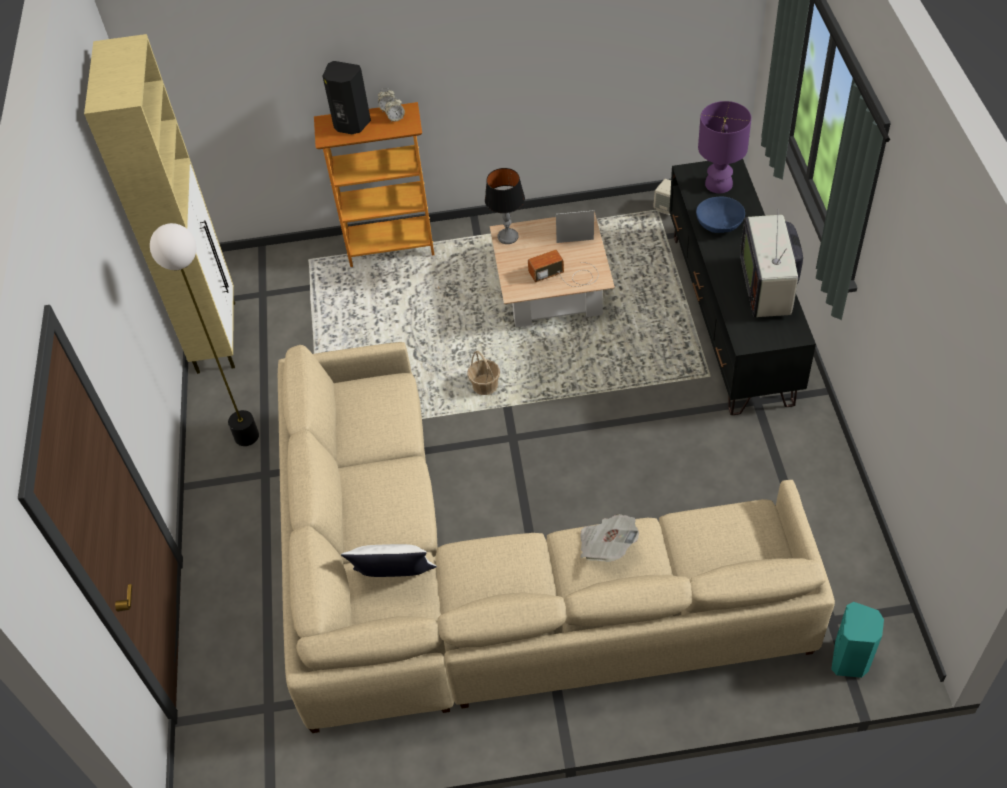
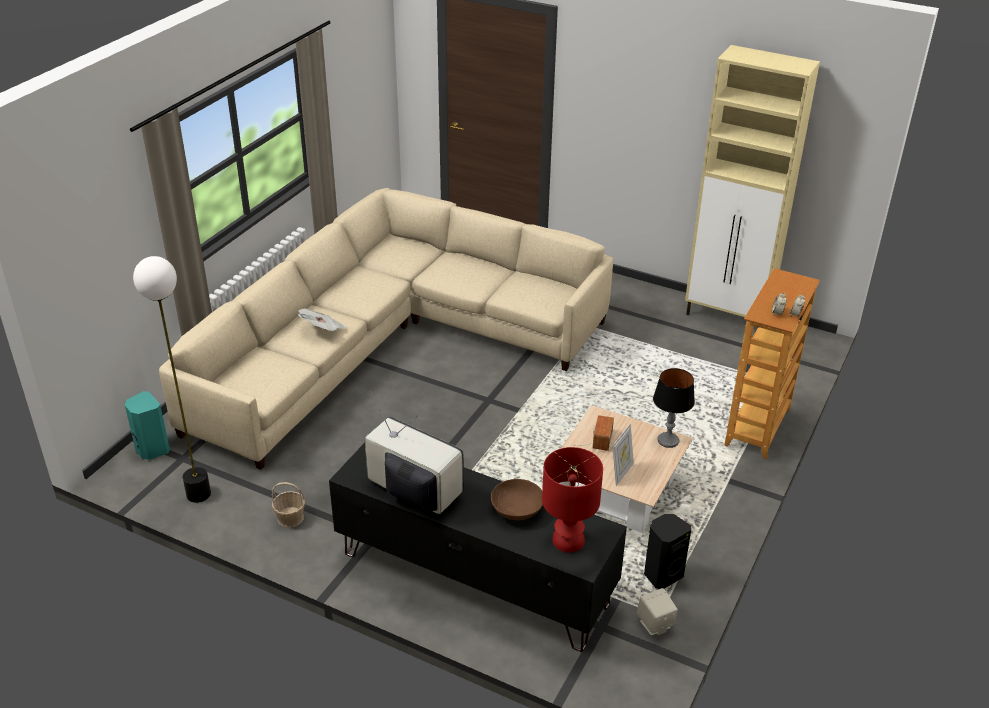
camera: 120 degrees right, 15 degrees down
(247, 436) = (616, 300): floor lamp -> floor lamp (198, 494)
(351, 125) = (789, 291): black speaker -> black speaker (662, 574)
(394, 581) = (405, 258): white pillow -> none
(485, 385) = (551, 409): basket -> basket (290, 518)
(719, 184) = (568, 541): purple table lamp -> red table lamp
(719, 223) = (517, 509): blue bowl -> brown bowl

